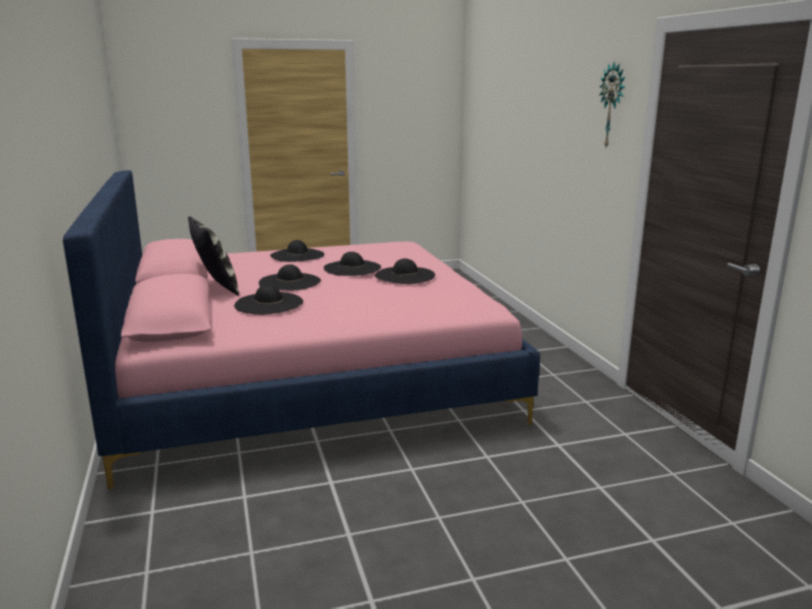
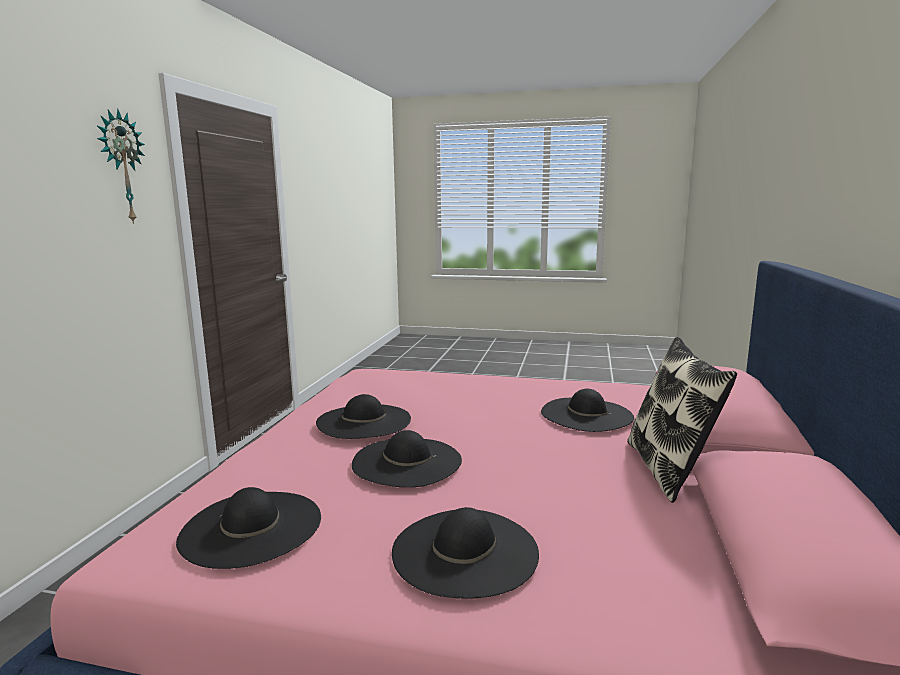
camera: 150 degrees left, 5 degrees down
(289, 282) = (539, 448): black hat -> black hat (251, 527)

